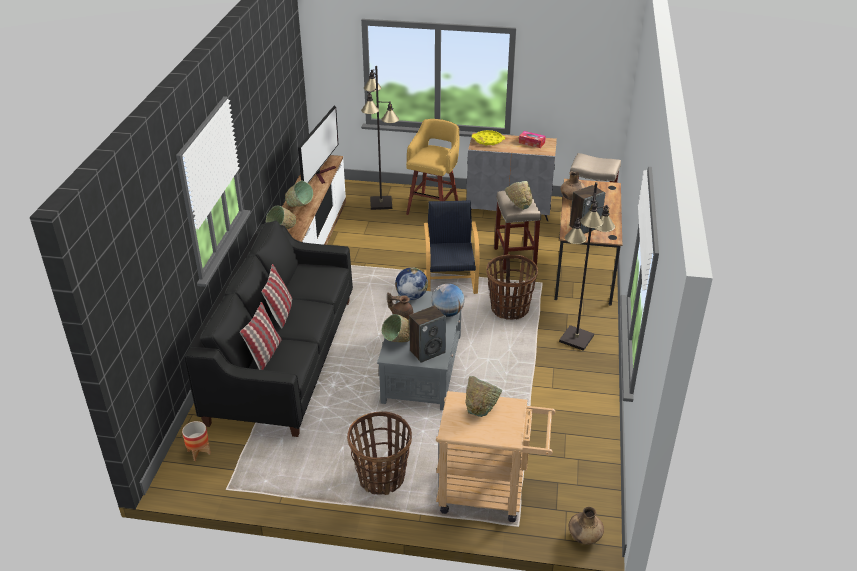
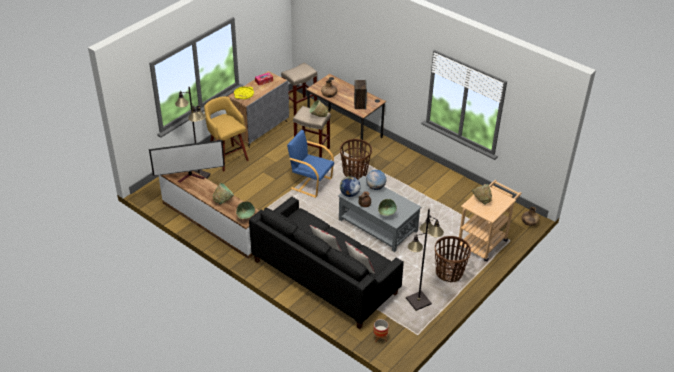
camera: 60 degrees left, 5 degrees up
(323, 174) = (191, 177): television -> television turned 120 degrees clockwise
(427, 351) = (402, 207): speaker -> none
(450, 281) = (311, 183): black armchair -> blue armchair
(576, 339) = (398, 162): black floor lamp -> black floor lamp (418, 301)

